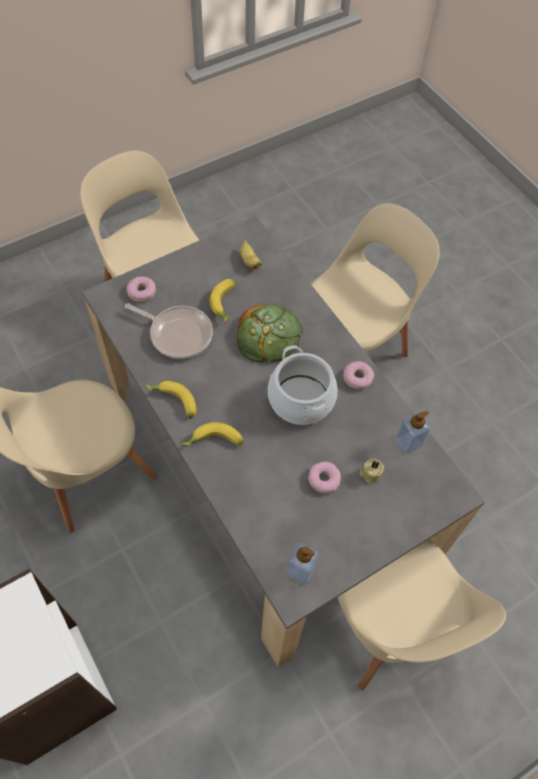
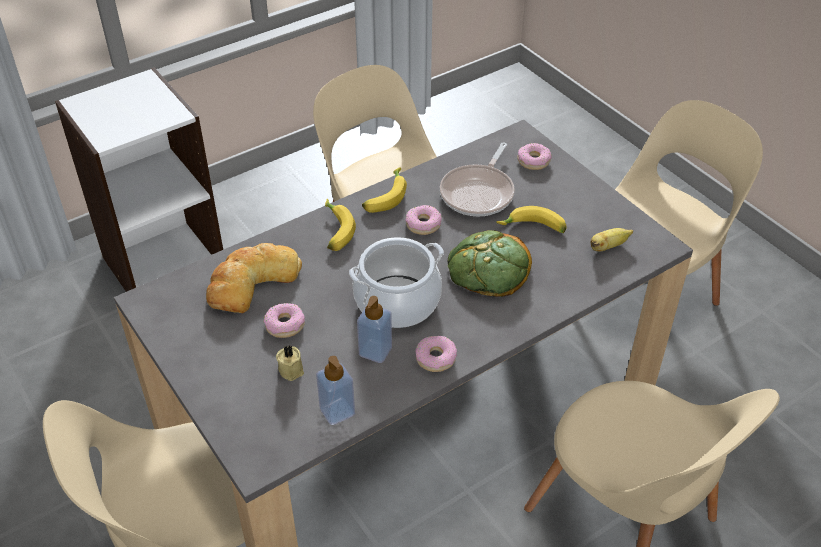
camera: 90 degrees right, 15 degrees down
(212, 376) = (423, 224): none -> donut
(273, 508) = (251, 282): none -> bread
(301, 570) = (174, 306): soap dispenser -> soap dispenser (375, 351)

